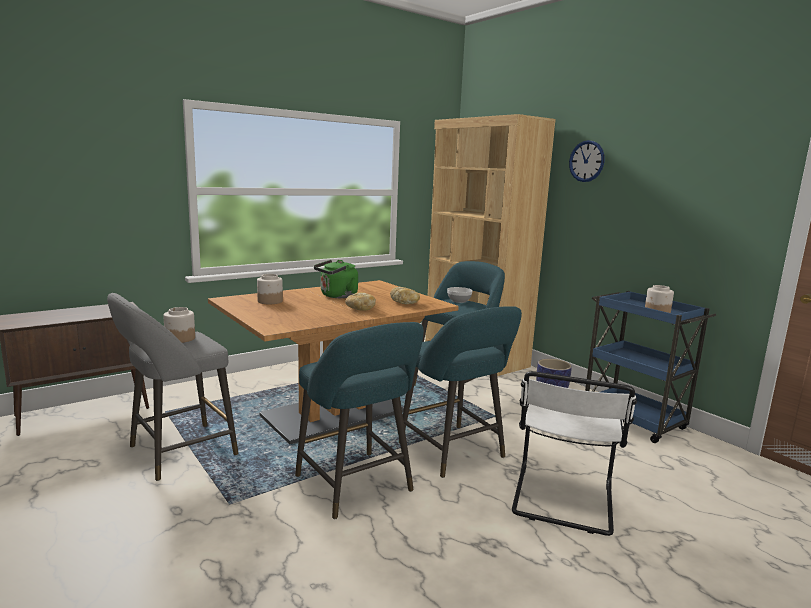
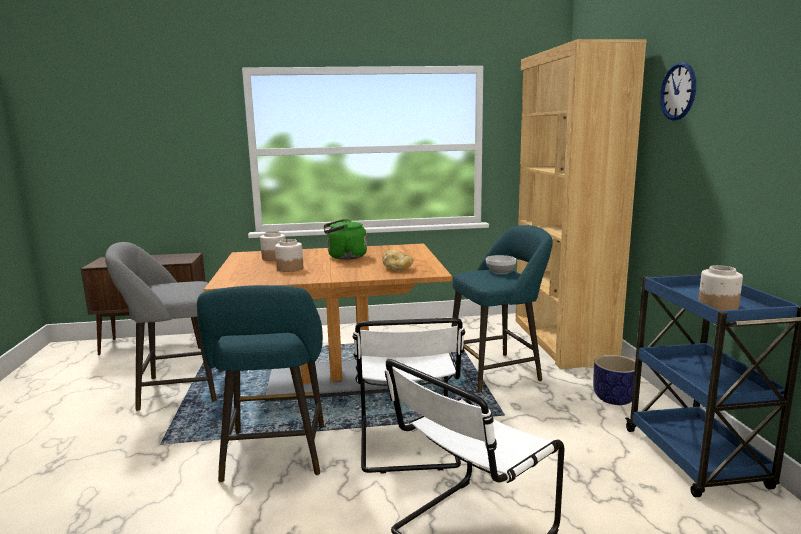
camera: 30 degrees right, 0 degrees up
(180, 338) = (175, 286): jar -> jar (290, 268)
(359, 309) = (338, 271): bread -> none
(454, 453) = (408, 446): turquoise stool -> white chair

